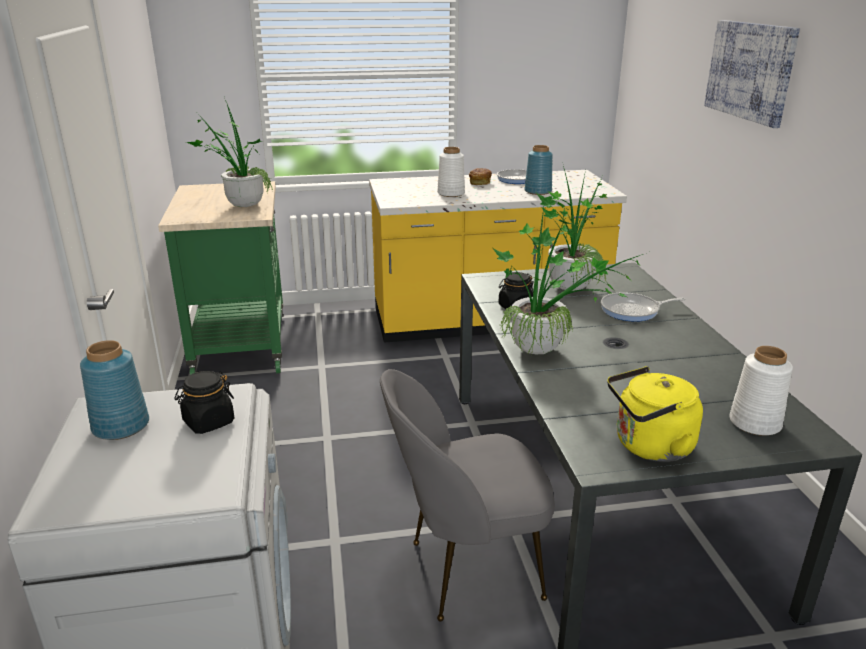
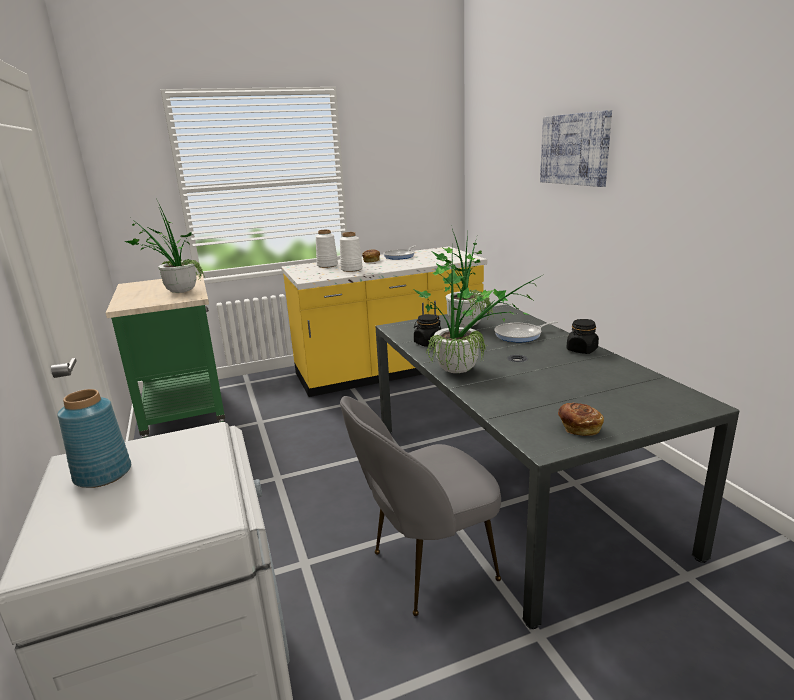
camera: 10 degrees left, 5 degrees down
(208, 422) = (191, 458): black jar -> black jar (581, 350)
(538, 191) = (419, 262): blue vase -> none
(649, 446) = (578, 427): yellow kettle -> bread
(754, 423) = (650, 400): white vase -> white vase (327, 265)

